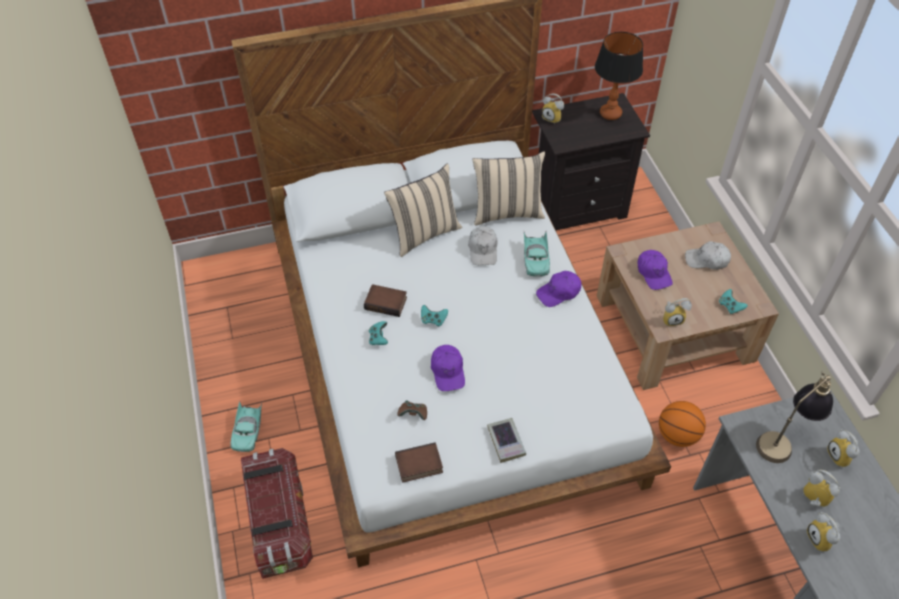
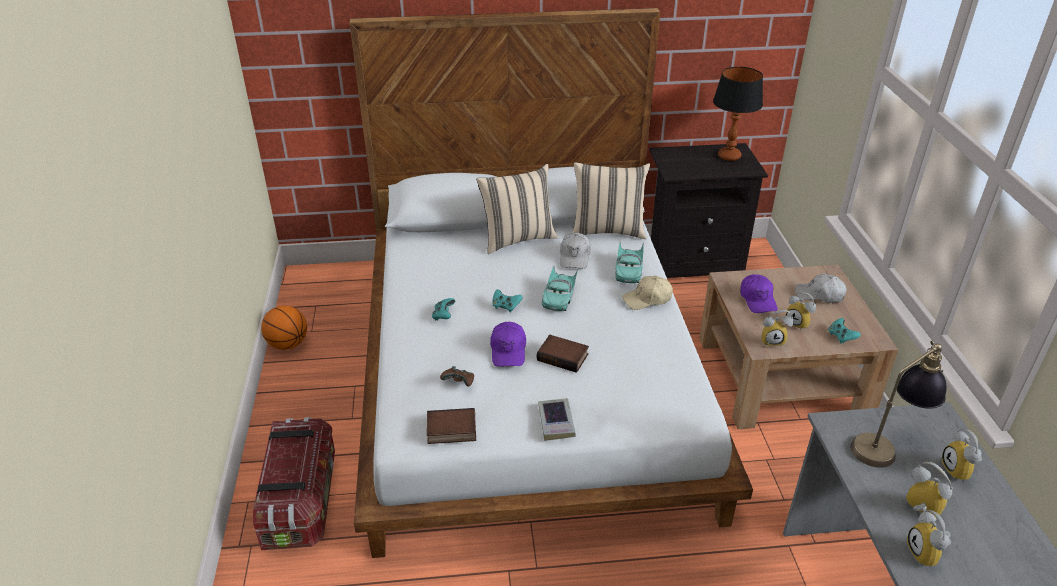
camera: 10 degrees right, 15 degrees down
(248, 431) = (298, 412): turquoise toy car -> turquoise toy car (559, 296)
(386, 302) = (461, 287): book -> book (564, 356)
(553, 118) = (669, 155): alarm clock -> alarm clock (799, 323)
(559, 292) = (647, 299): purple cap -> beige cap
(677, 435) = (771, 478): basketball -> basketball (288, 344)

